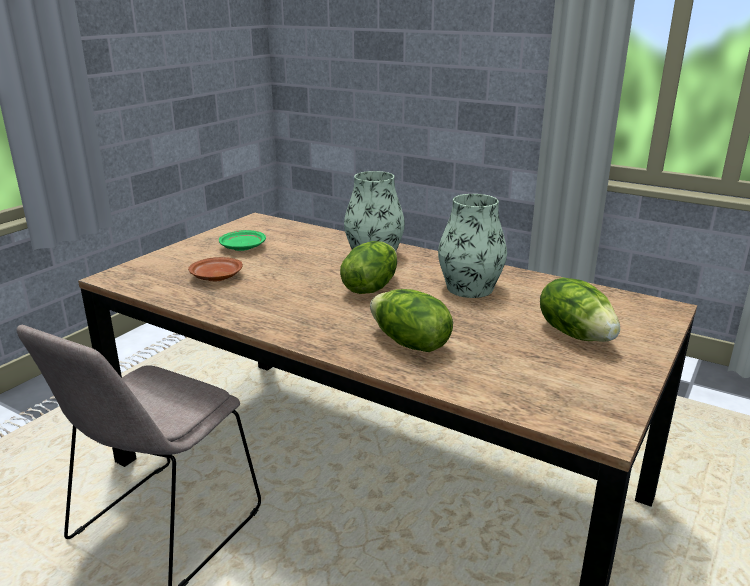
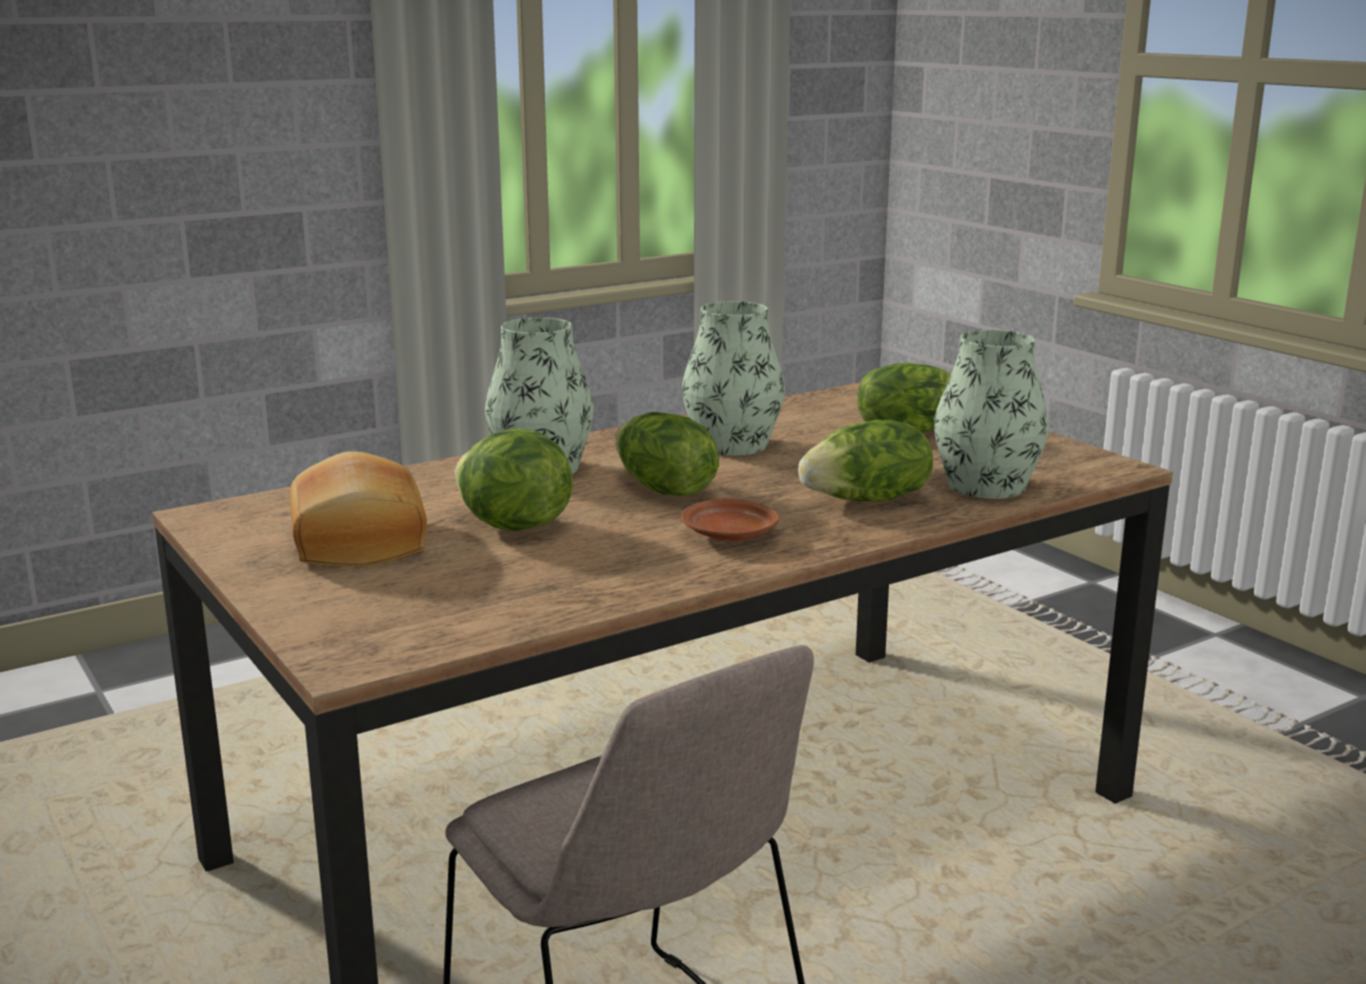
camera: 65 degrees left, 5 degrees down
(216, 277) = (481, 576): brown plate -> brown plate (730, 536)
(243, 247) = (355, 542): green plate -> bread
(284, 269) = (513, 527): none -> lettuce
(483, 379) = (986, 486): none -> vase

